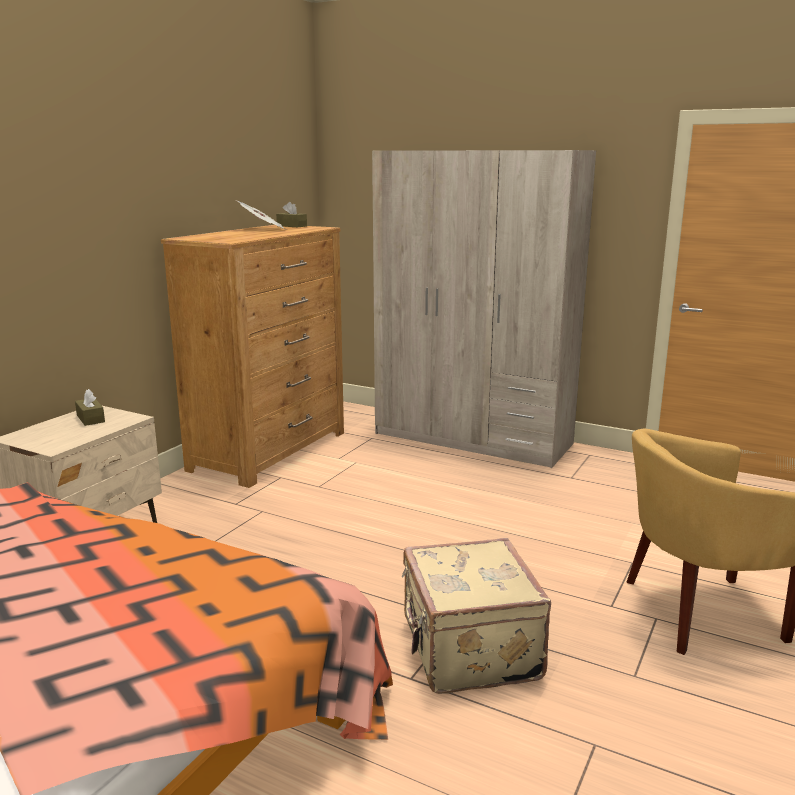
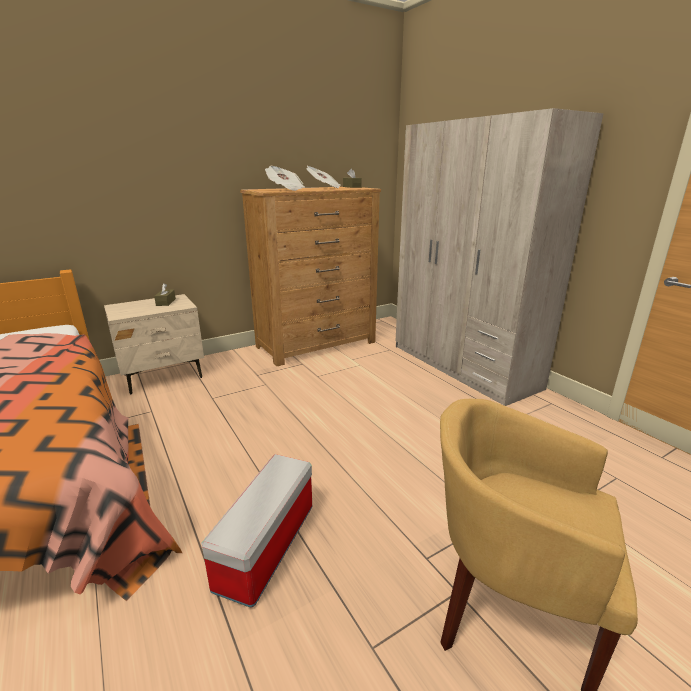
camera: 30 degrees right, 5 degrees up
(232, 236) = (285, 189): none -> newspaper
(468, 650) = (267, 547): beige suitcase -> storage box

